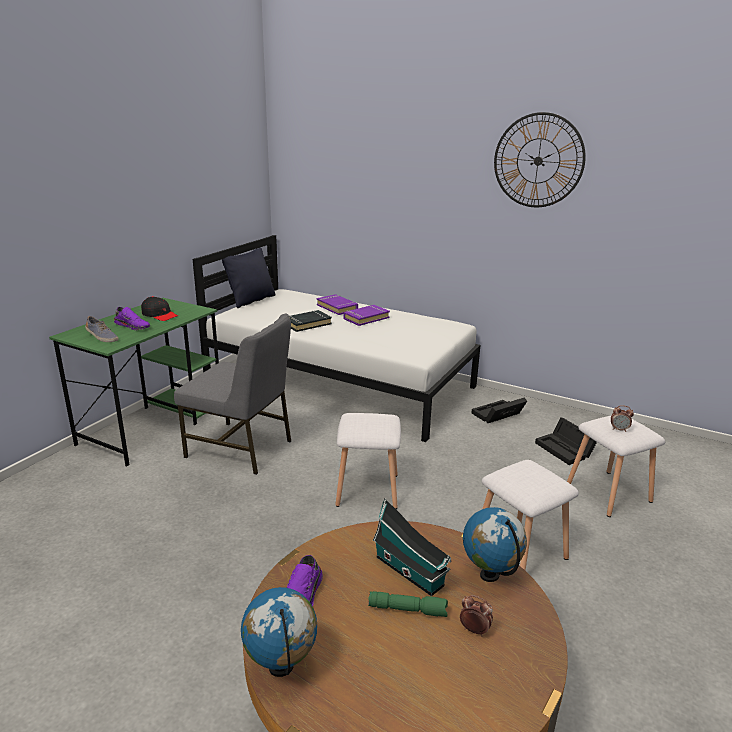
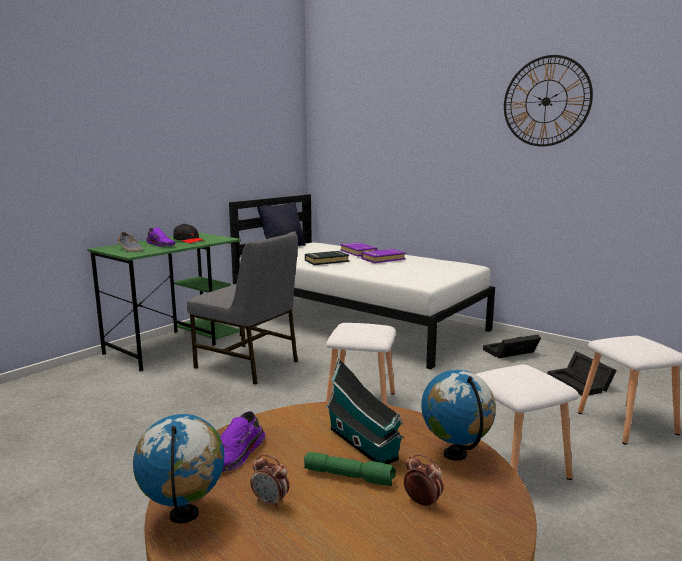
camera: 10 degrees right, 10 degrees down
(619, 429) = (633, 345): alarm clock -> alarm clock (270, 502)

